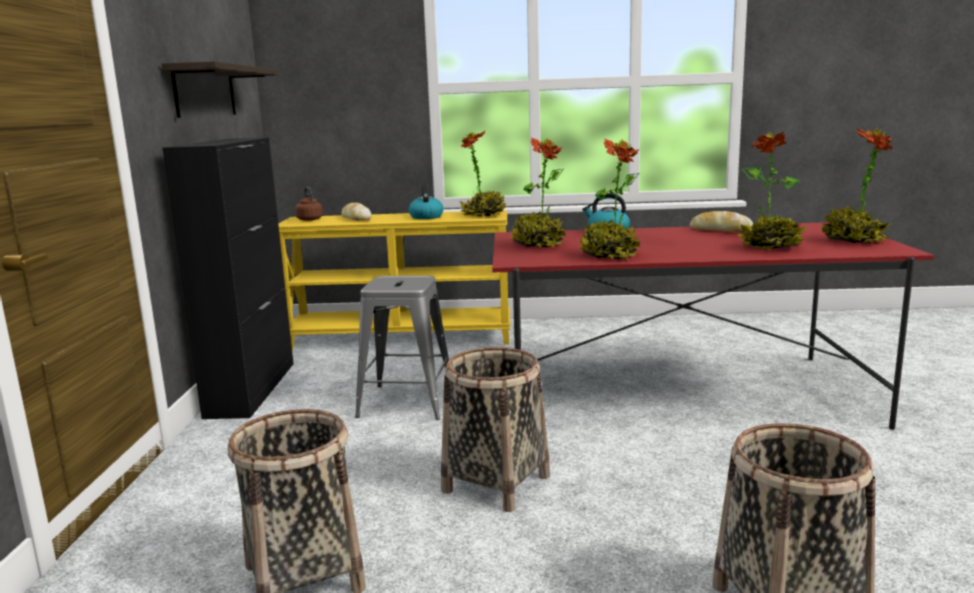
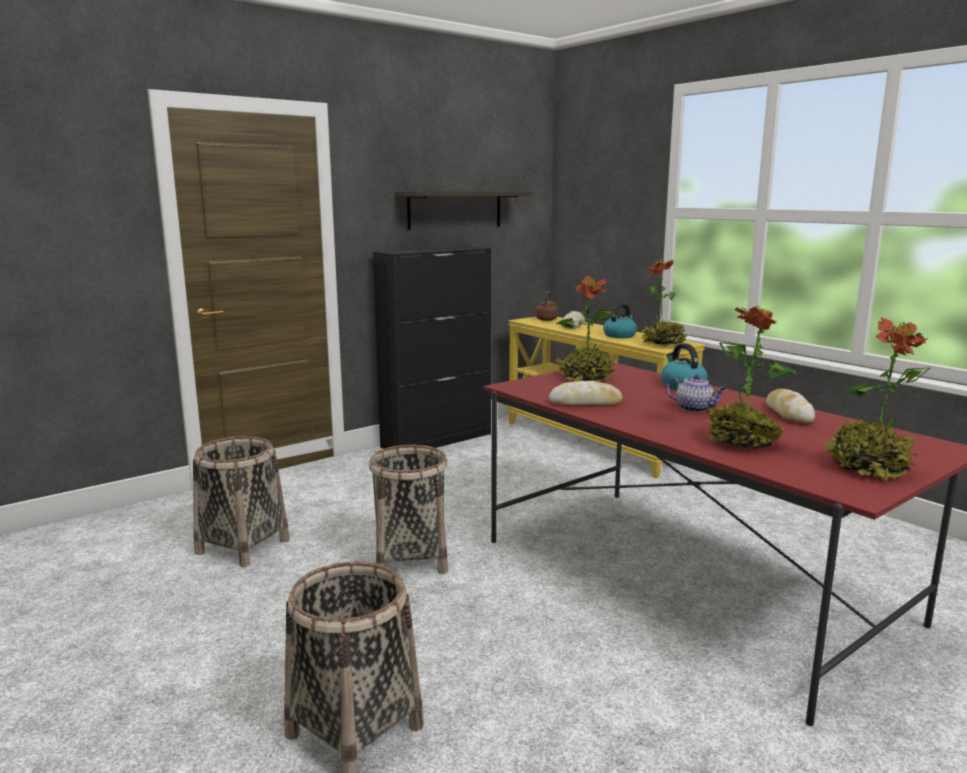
camera: 50 degrees right, 0 degrees up
(407, 402) = (489, 486): grey stool -> none
(609, 256) = (585, 403): potted plant -> bread
(674, 241) = (695, 409): none -> teapot

